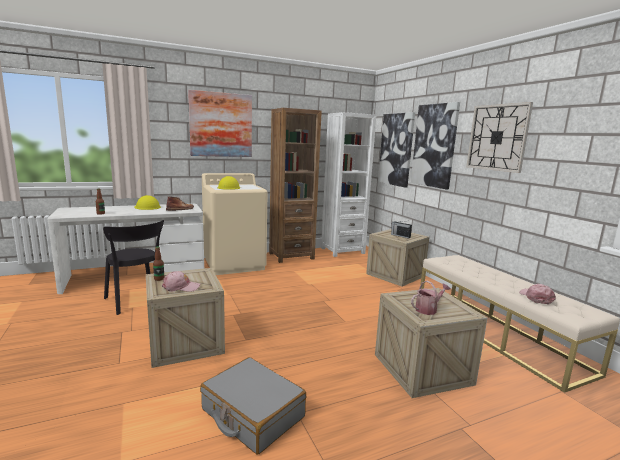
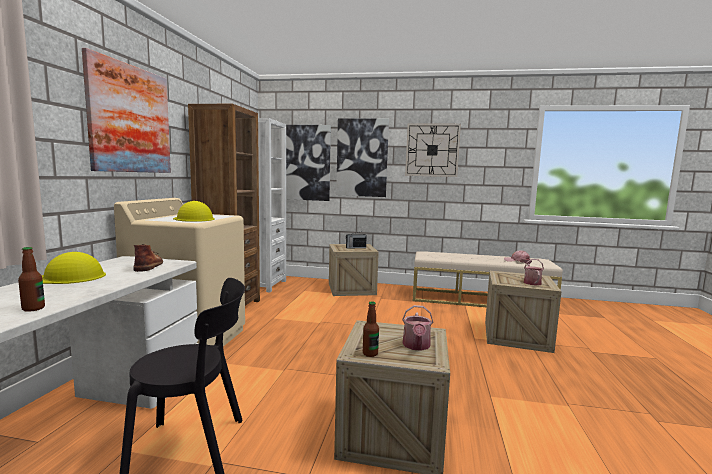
camera: 55 degrees left, 5 degrees down
(181, 287) = (416, 346): pink cap -> watering can
(252, 414) = (565, 426): grey suitcase -> none

